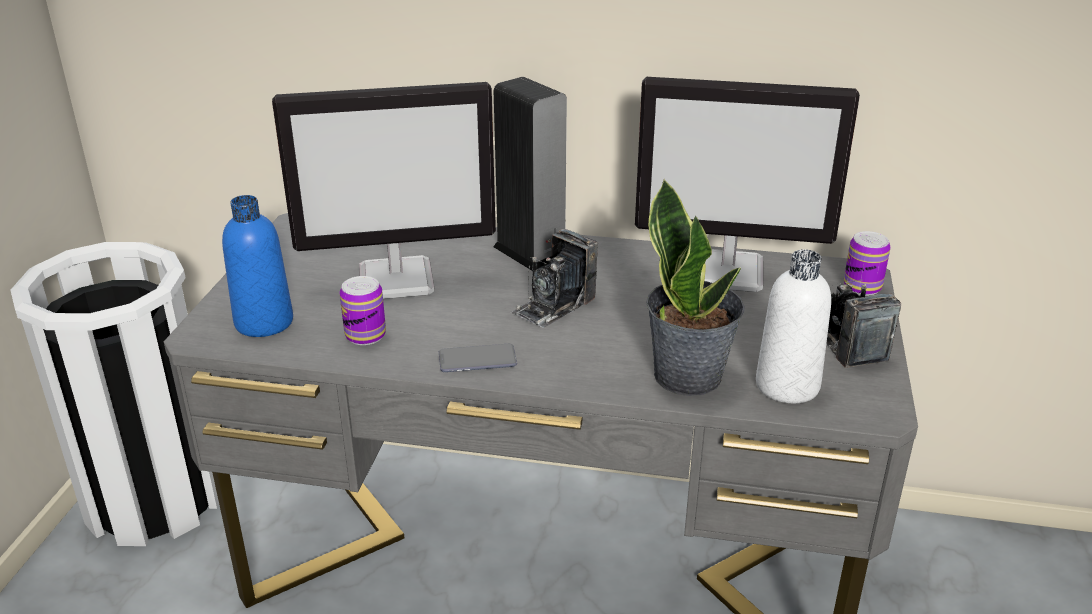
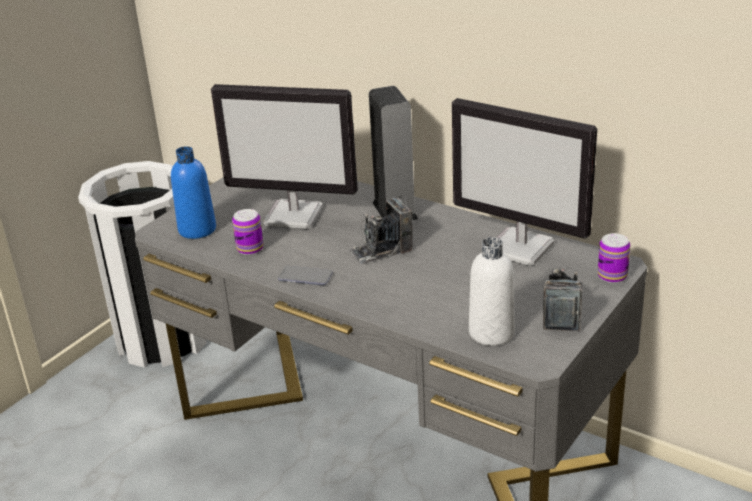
camera: 25 degrees right, 0 degrees up
(688, 375) = (431, 313): potted plant -> none

